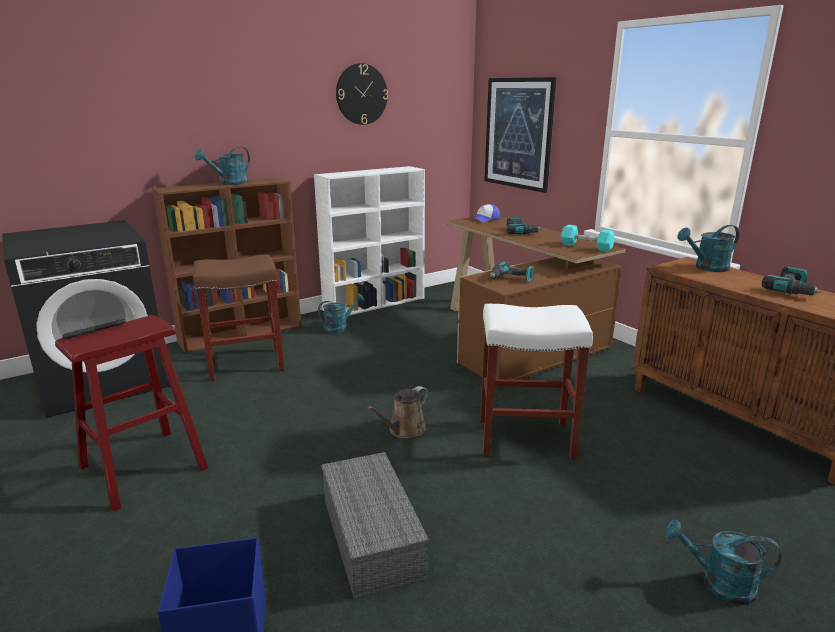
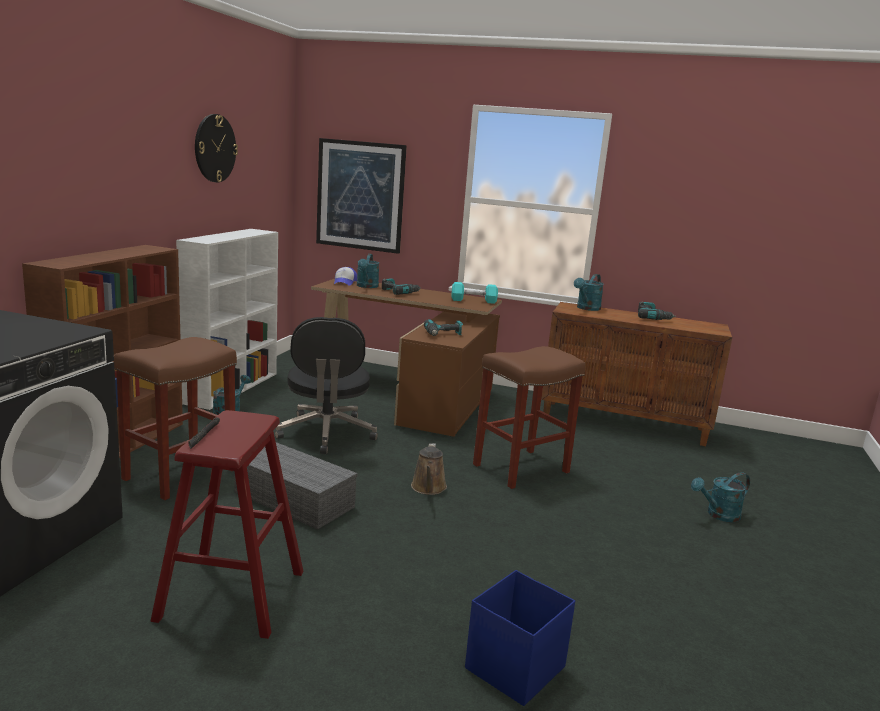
camera: 40 degrees left, 5 degrees down
(229, 183) = (113, 254): turquoise watering can -> turquoise watering can (366, 286)
(373, 538) = (517, 566): grey storage box -> grey storage box (296, 499)
(391, 357) = (326, 433): none -> black office chair
(524, 439) = (520, 469): white stool -> brown stool

